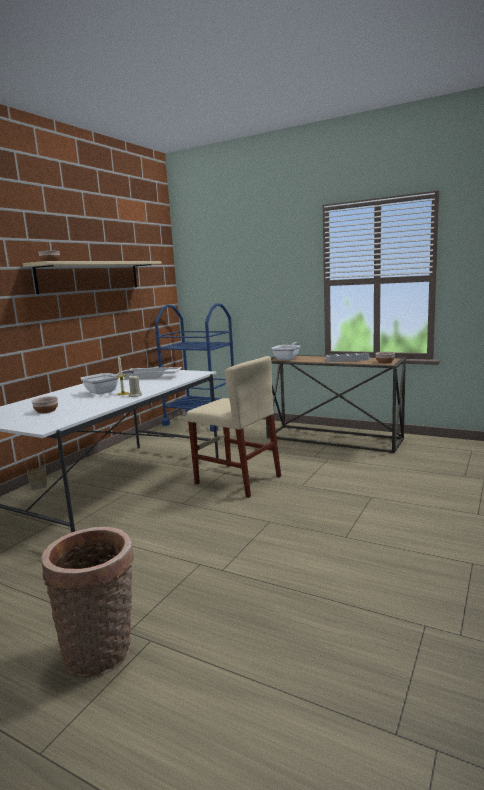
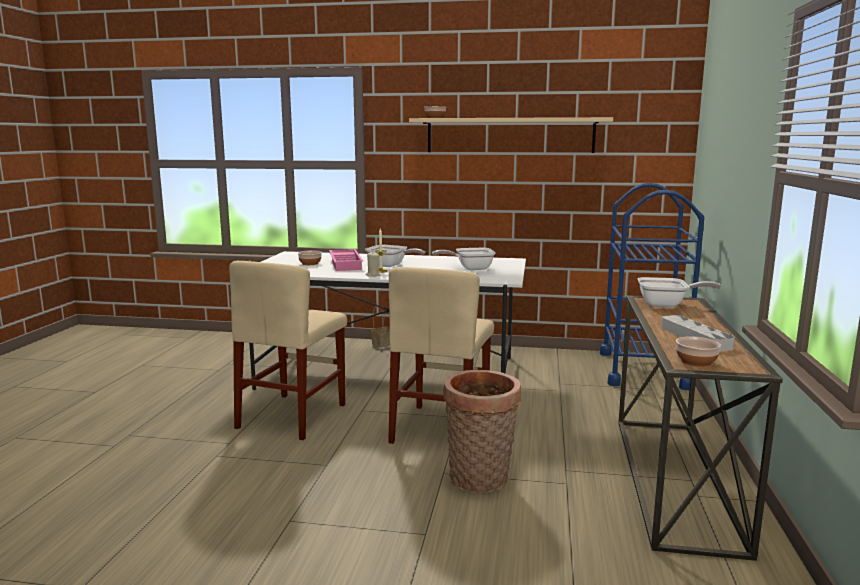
camera: 70 degrees right, 0 degrees up
(73, 401) = (346, 264): none -> pink tray
(102, 652) = (106, 432): basket -> basket (480, 481)
(152, 377) = (470, 268): white tray -> frying pan
(166, 532) = (292, 416): none -> beige chair

